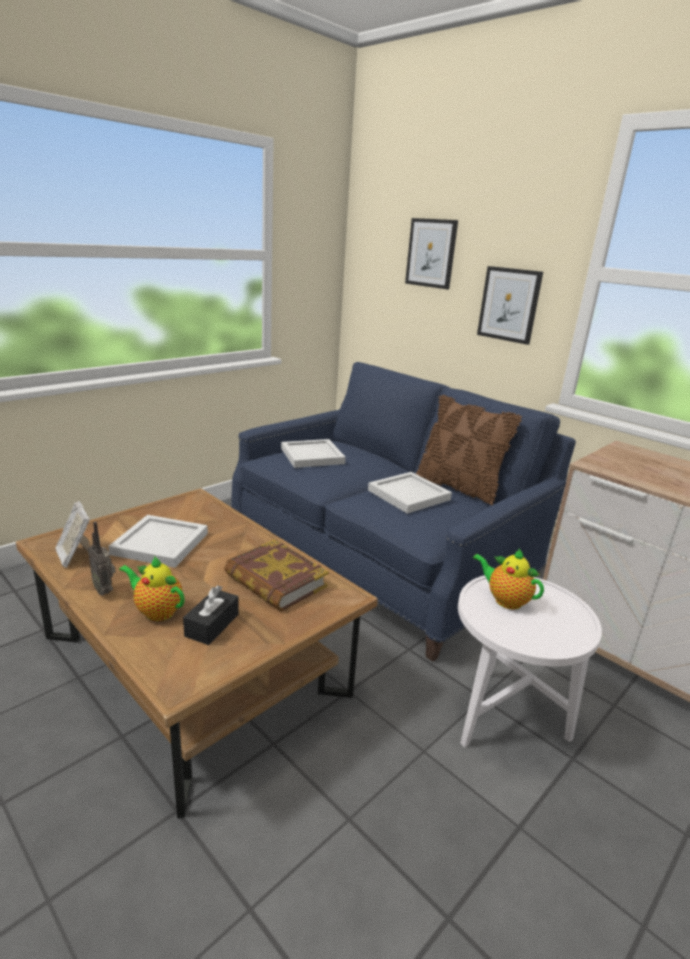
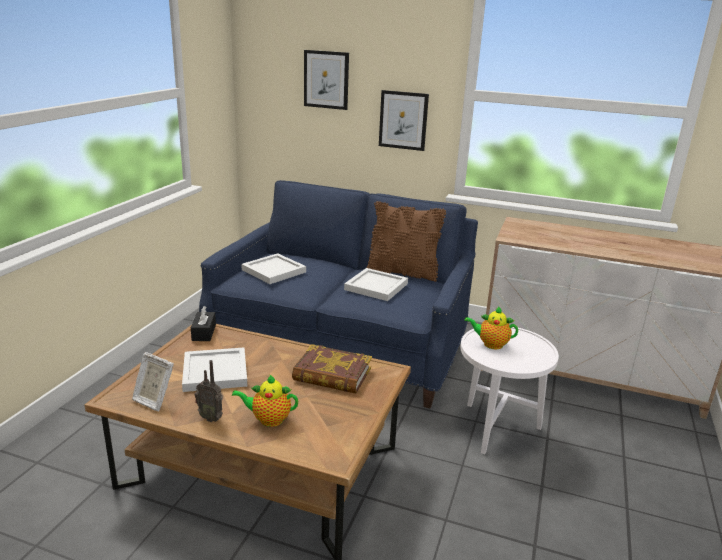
camera: 25 degrees left, 0 degrees up
(212, 625) = (318, 416): black tissue box -> black tissue box (204, 332)

